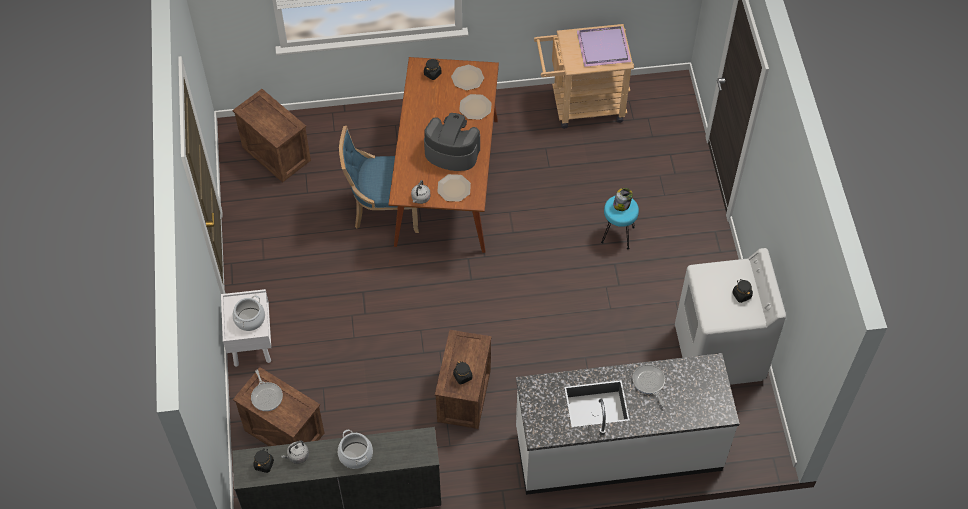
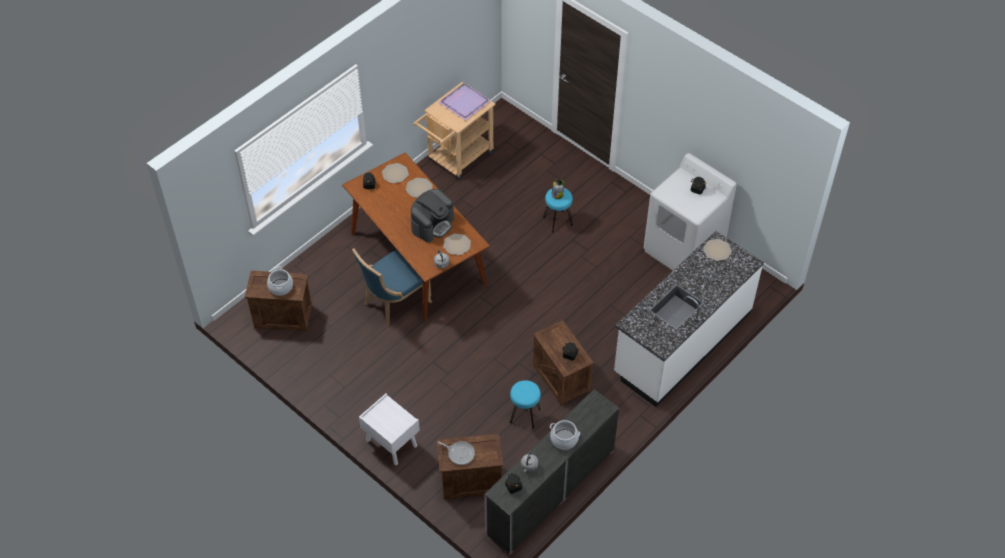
camera: 40 degrees left, 5 degrees down
(250, 319) = (394, 418): cooking pot -> cooking pot (281, 287)
(393, 406) = (524, 415): none -> turquoise stool
(451, 152) = (432, 224): coffee machine -> coffee machine turned 150 degrees clockwise
(649, 382) = (693, 274): frying pan -> none
(701, 375) = (717, 250): none -> plate

